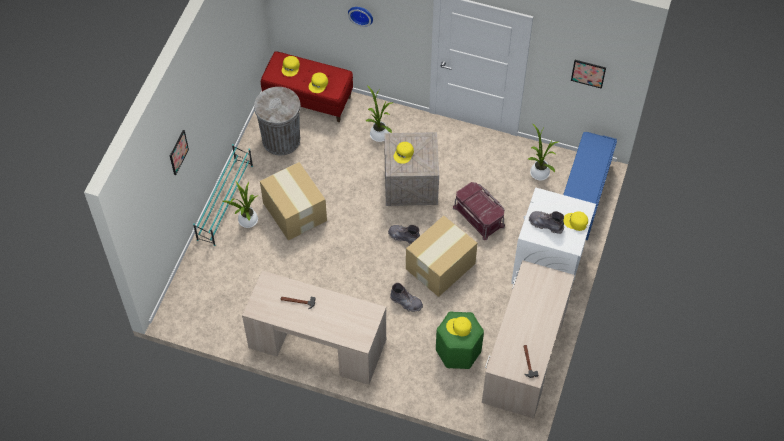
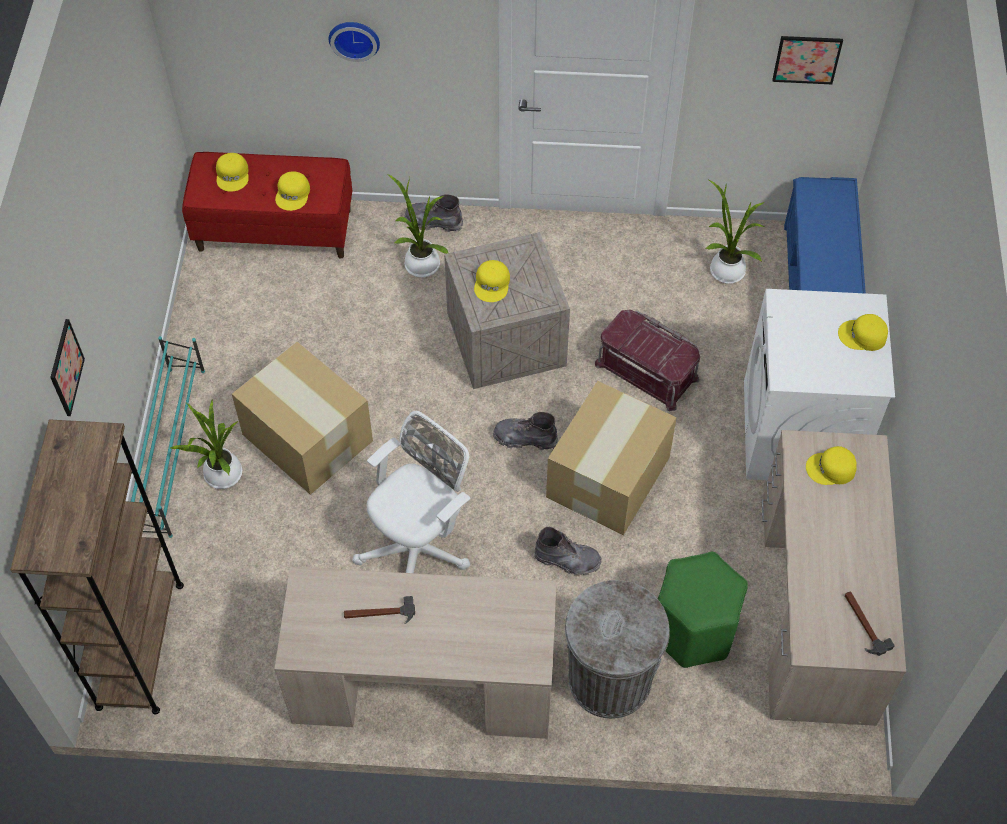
camera: 15 degrees left, 0 degrees up
(186, 294) = (140, 645): none -> brown bookcase
(281, 139) = (245, 311): grey trash can -> grey trash can (609, 679)
(334, 279) = (419, 547): none -> white office chair
(459, 327) = (700, 587): yellow cap -> yellow cap (831, 469)
(545, 224) = (810, 352): grey boot -> grey boot (433, 222)

